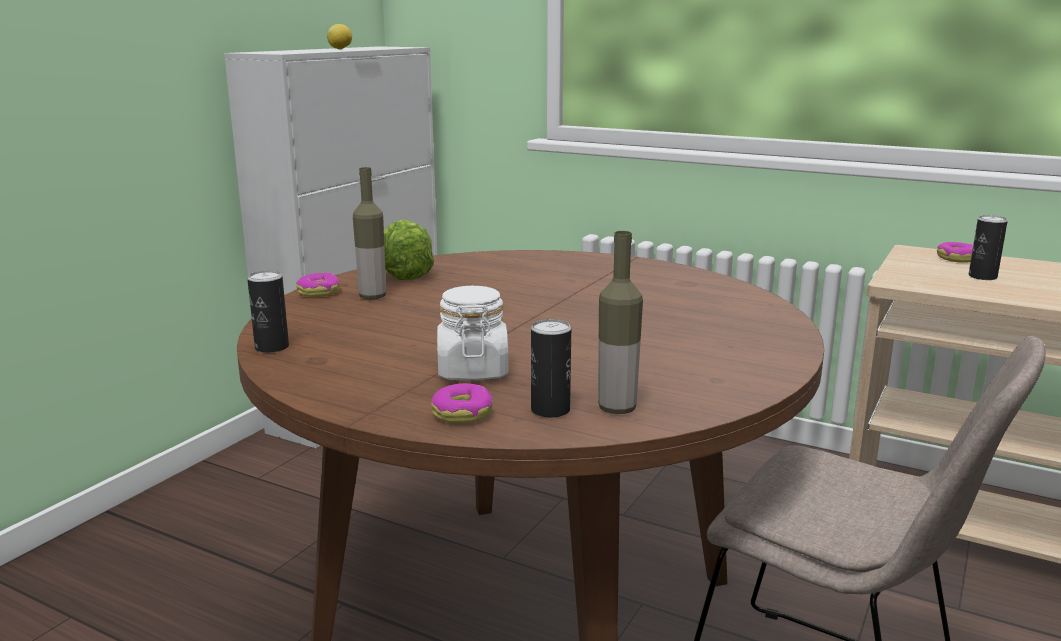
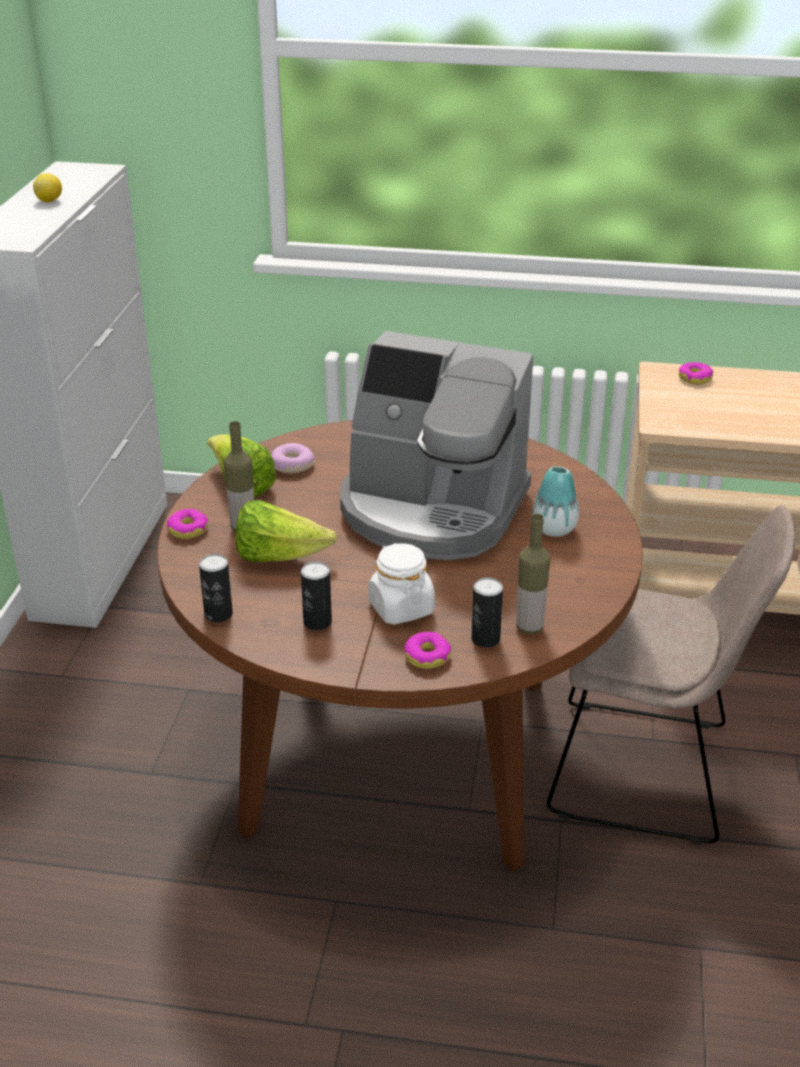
camera: 20 degrees left, 15 degrees up
(384, 319) = (279, 557): none -> lettuce
(466, 268) = (292, 465): none -> donut
(581, 308) = (432, 510): none -> coffee machine
(713, 338) = (554, 529): none -> vase
(982, 277) = (721, 404): can -> can (317, 622)

